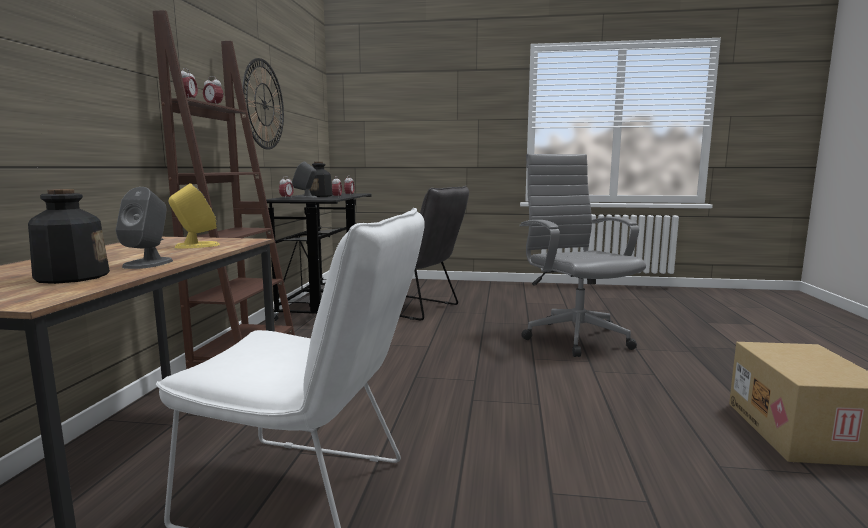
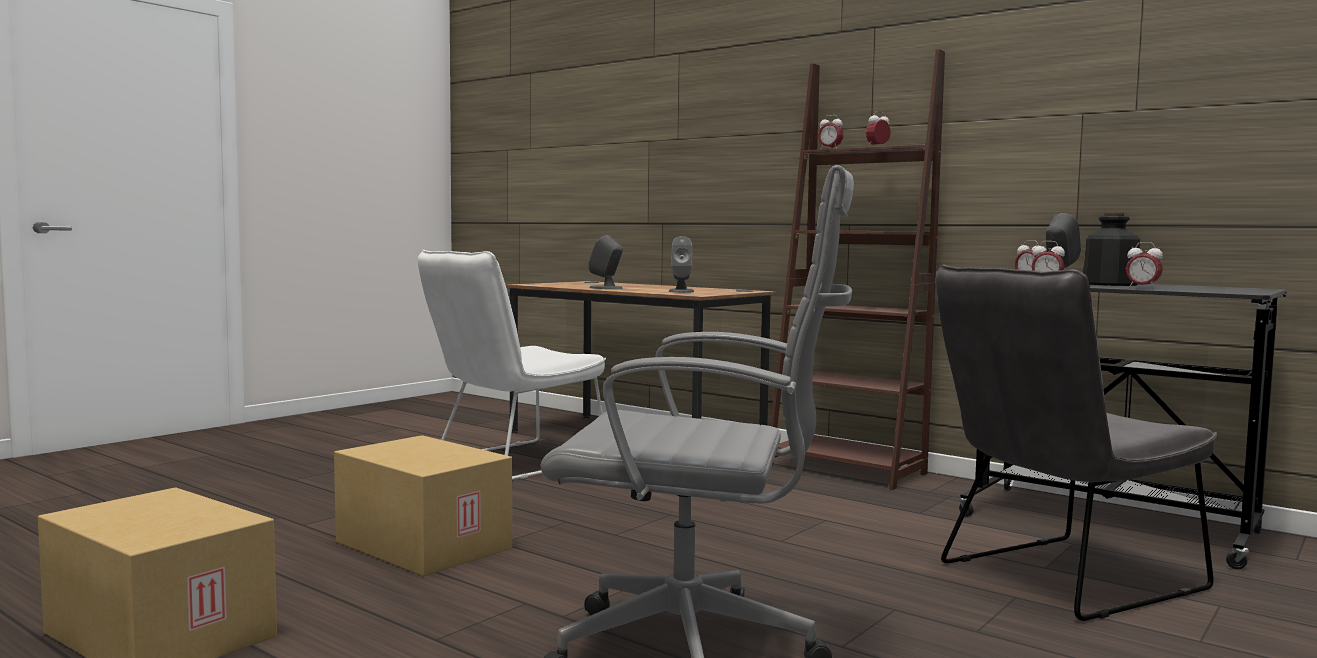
camera: 120 degrees right, 5 degrees down
(71, 277) = (582, 285): bottle -> none
(196, 245) = (681, 291): yellow speaker -> grey speaker
(264, 104) = (1086, 113): wall clock -> none
(587, 425) = (420, 545): none -> cardboard box

